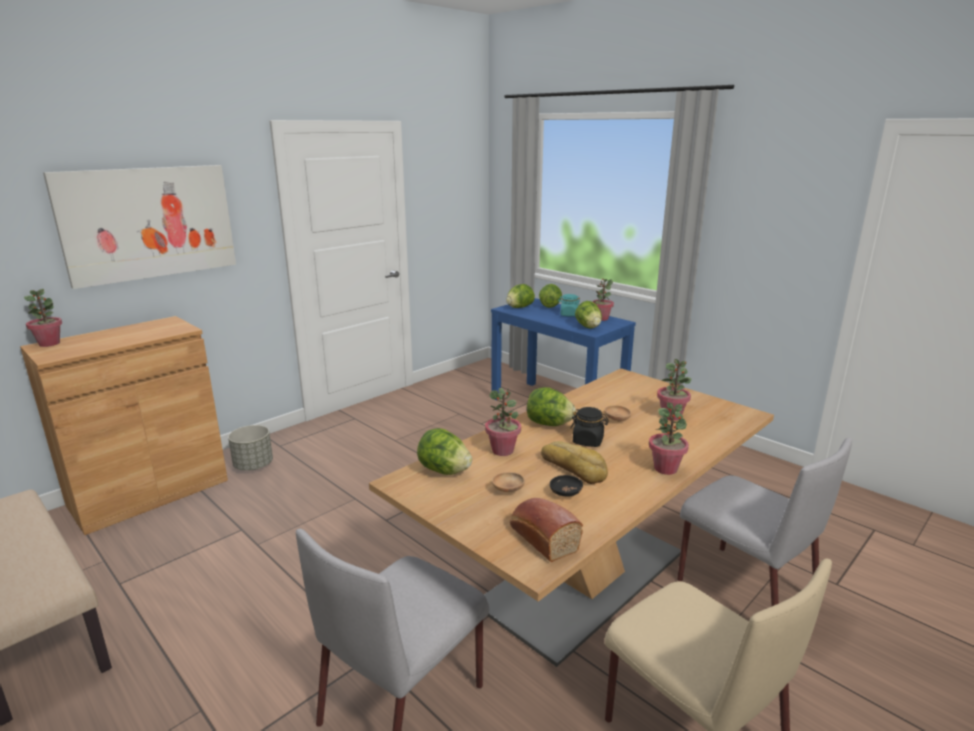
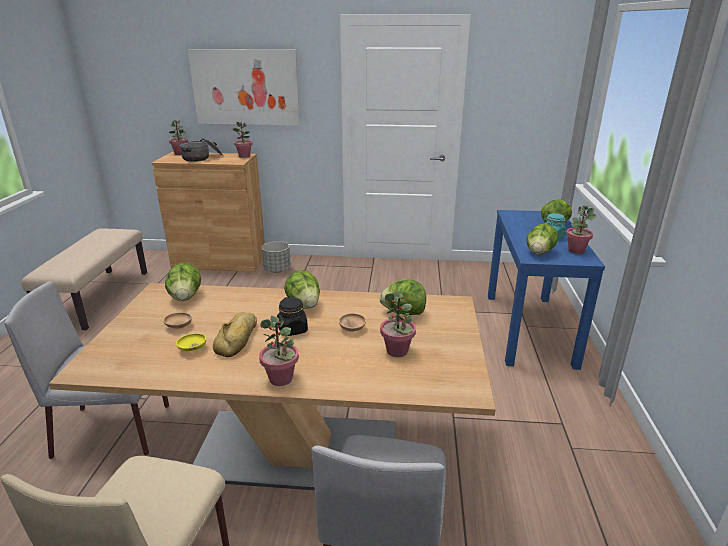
camera: 50 degrees right, 5 degrees up
(110, 339) = (202, 158): none -> cooking pot
(503, 450) = (237, 304): potted plant -> potted plant (244, 156)
(519, 307) = (524, 216): lettuce -> lettuce (403, 313)
(541, 538) = (120, 360): bread -> none
(565, 494) = (192, 349): black bowl -> yellow bowl

